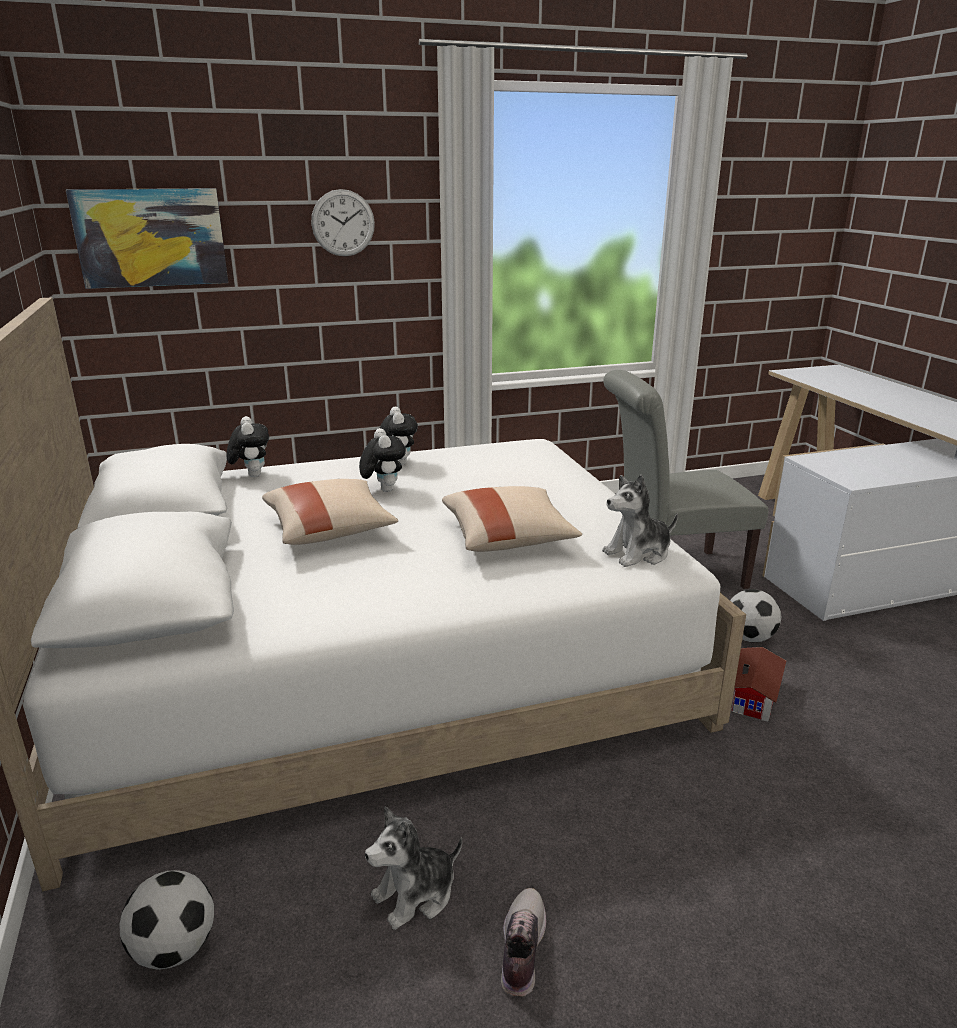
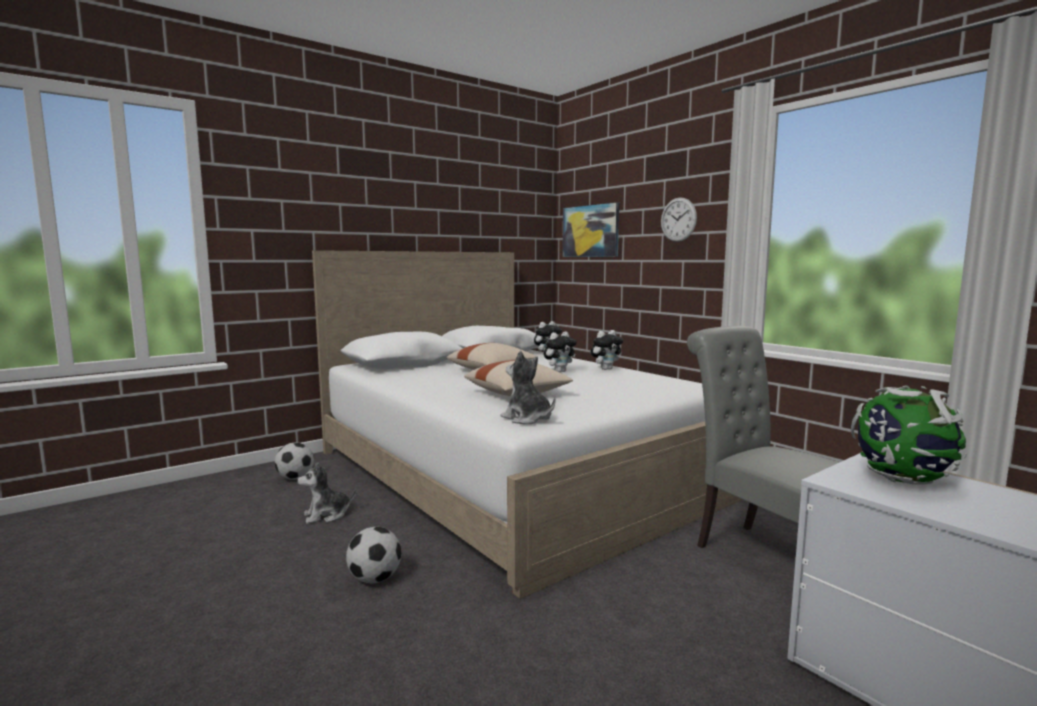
camera: 70 degrees right, 15 degrees down
(415, 894) = (326, 515): plush toy -> plush toy turned 60 degrees counterclockwise
(521, 949) = (291, 545): shoe -> none
(749, 637) = (691, 608): football -> football (374, 579)
(754, 694) = (588, 614): toy house -> none
(849, 465) = (902, 480): none -> globe

